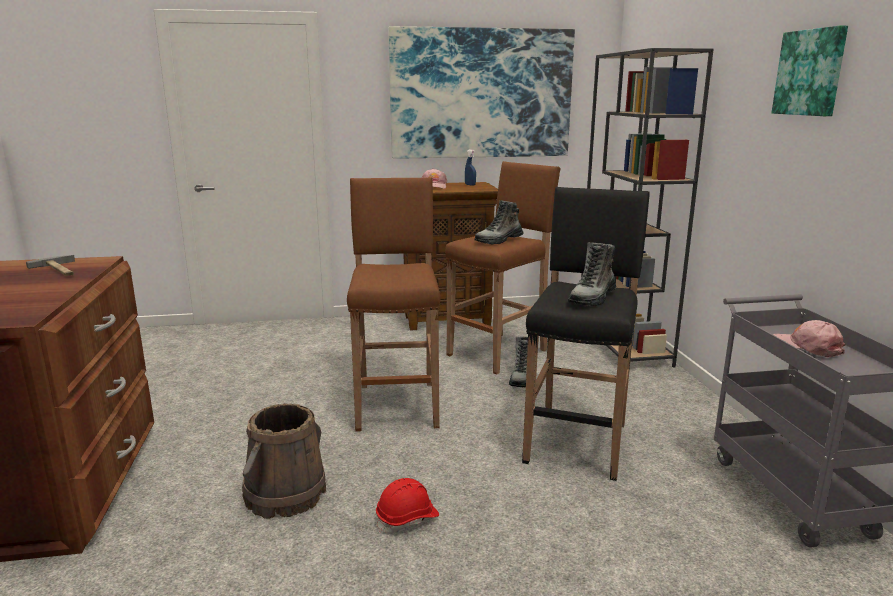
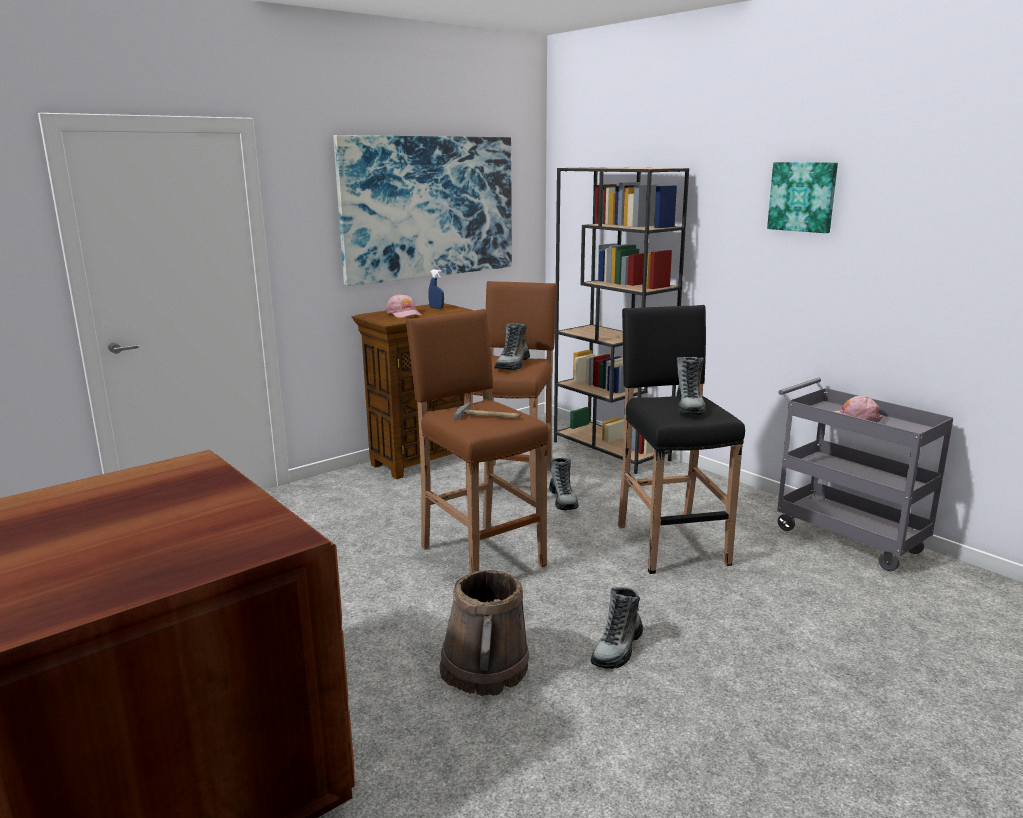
camera: 30 degrees left, 0 degrees up
(60, 270) = (178, 480): hammer -> hammer (489, 416)
(407, 519) = (617, 649): red hard hat -> boot

